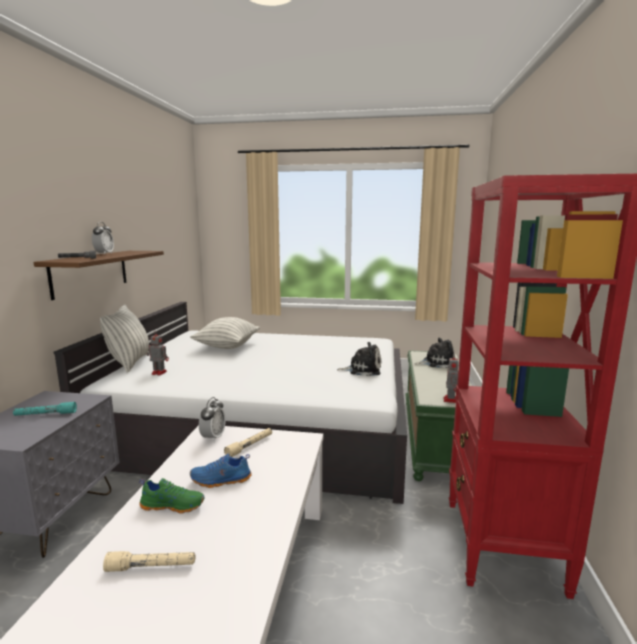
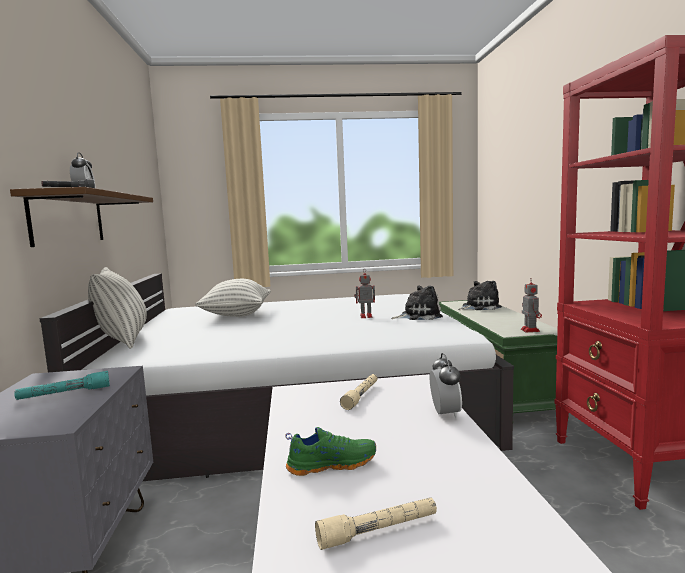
camera: 15 degrees left, 5 degrees down
(158, 372) = (175, 344): toy robot -> toy robot (365, 316)
(213, 437) = (306, 395): alarm clock -> alarm clock (445, 414)
(221, 480) = (364, 431): blue shoe -> none

